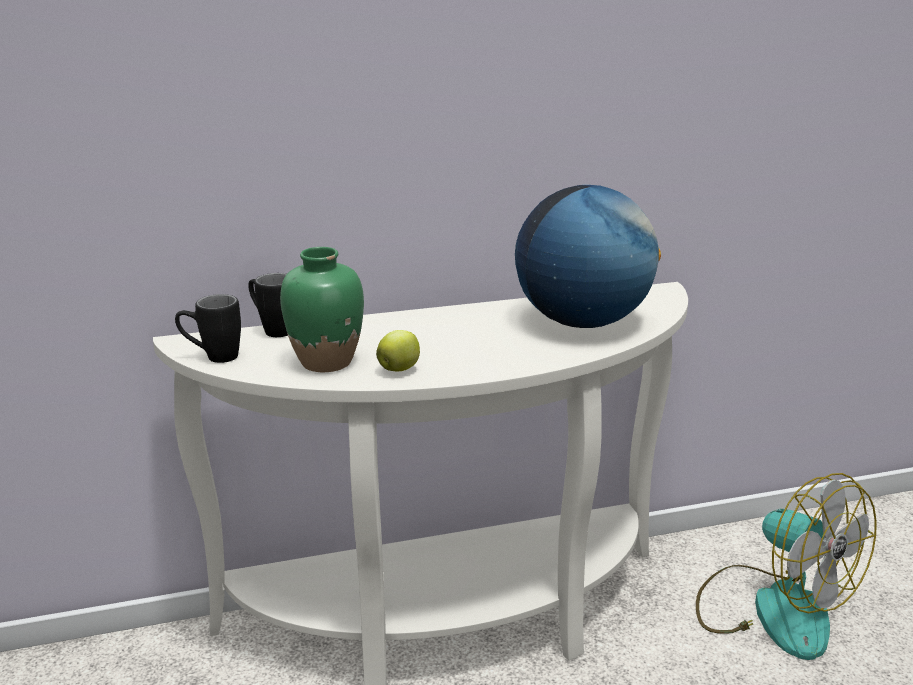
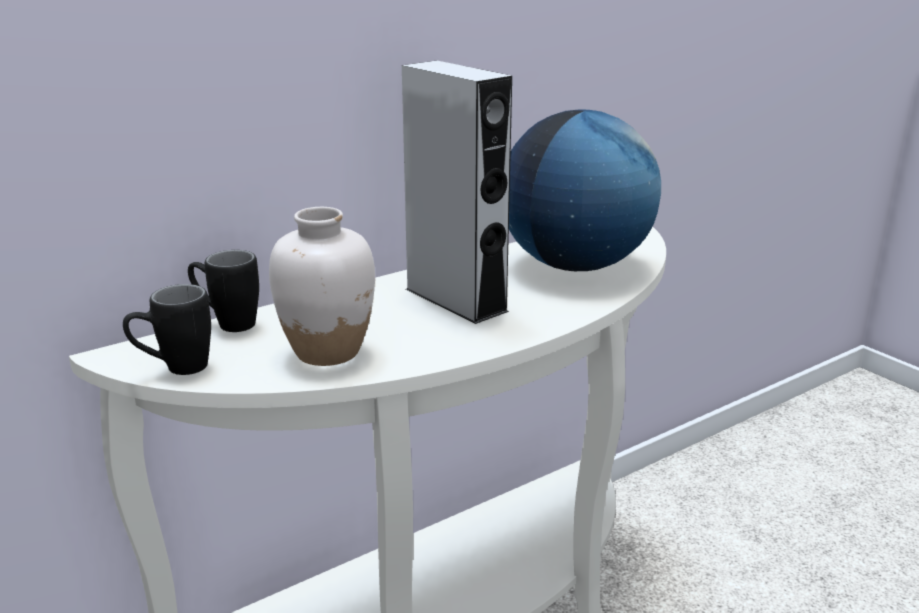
camera: 20 degrees left, 0 degrees up
(326, 361) = (327, 351): green vase -> white vase
(399, 369) = (423, 347): apple -> none
(456, 336) = (455, 300): none -> grey speaker
(772, 608) = (749, 534): fan -> none

